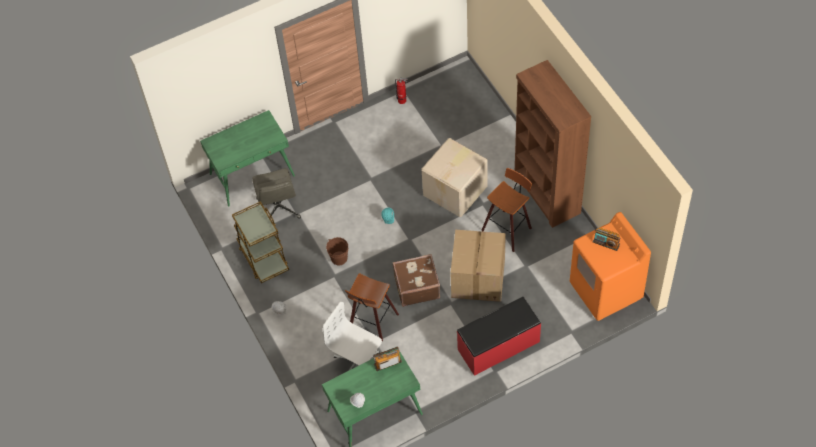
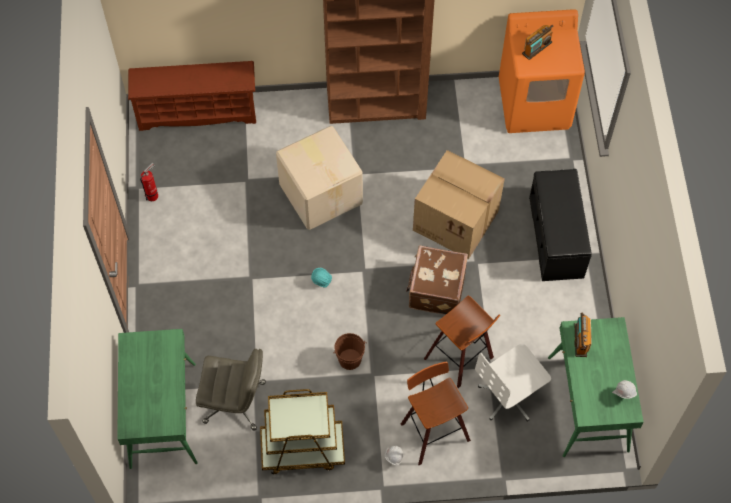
camera: 70 degrees left, 5 degrees up
(480, 96) = (198, 112): none -> brown shoe rack
(499, 346) = (557, 237): red bench -> black bench
(508, 229) = (404, 162): stool -> stool (432, 431)

